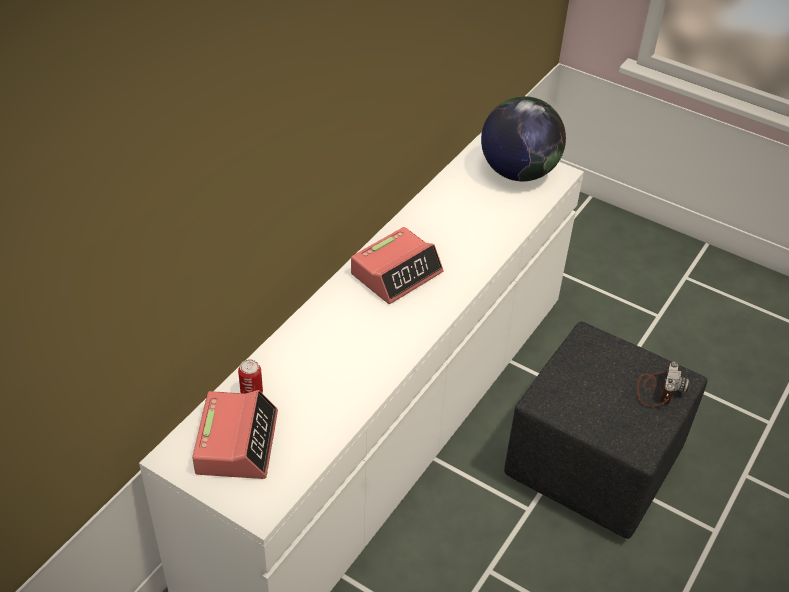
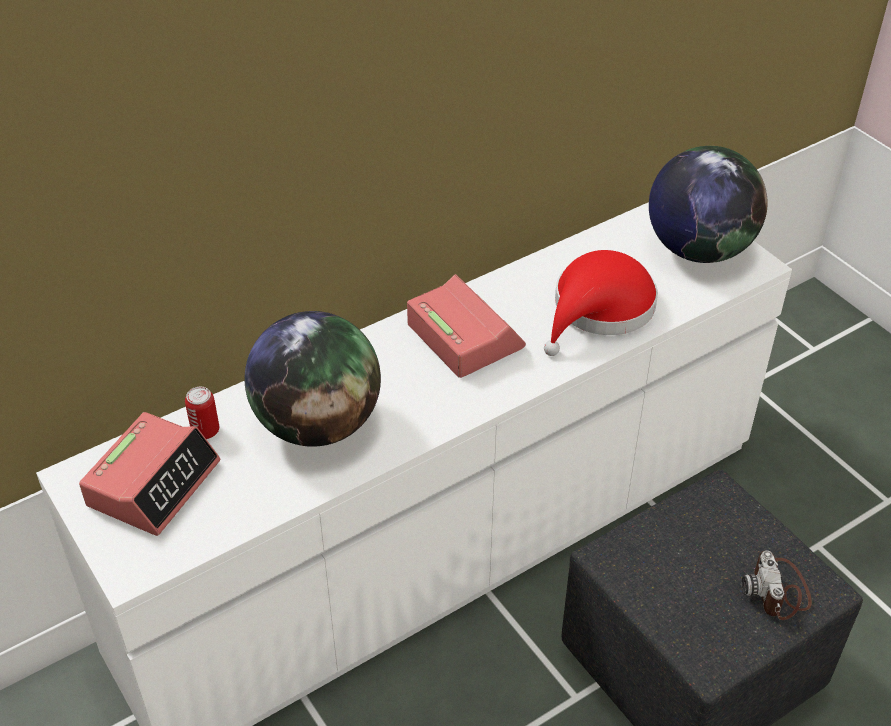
camera: 25 degrees right, 0 degrees up
(331, 364) = (318, 424): none -> globe
(396, 273) = (464, 336): alarm clock -> alarm clock turned 105 degrees counterclockwise
(477, 231) = (599, 310): none -> red hat
(657, 389) = (778, 591): camera -> camera turned 135 degrees clockwise

